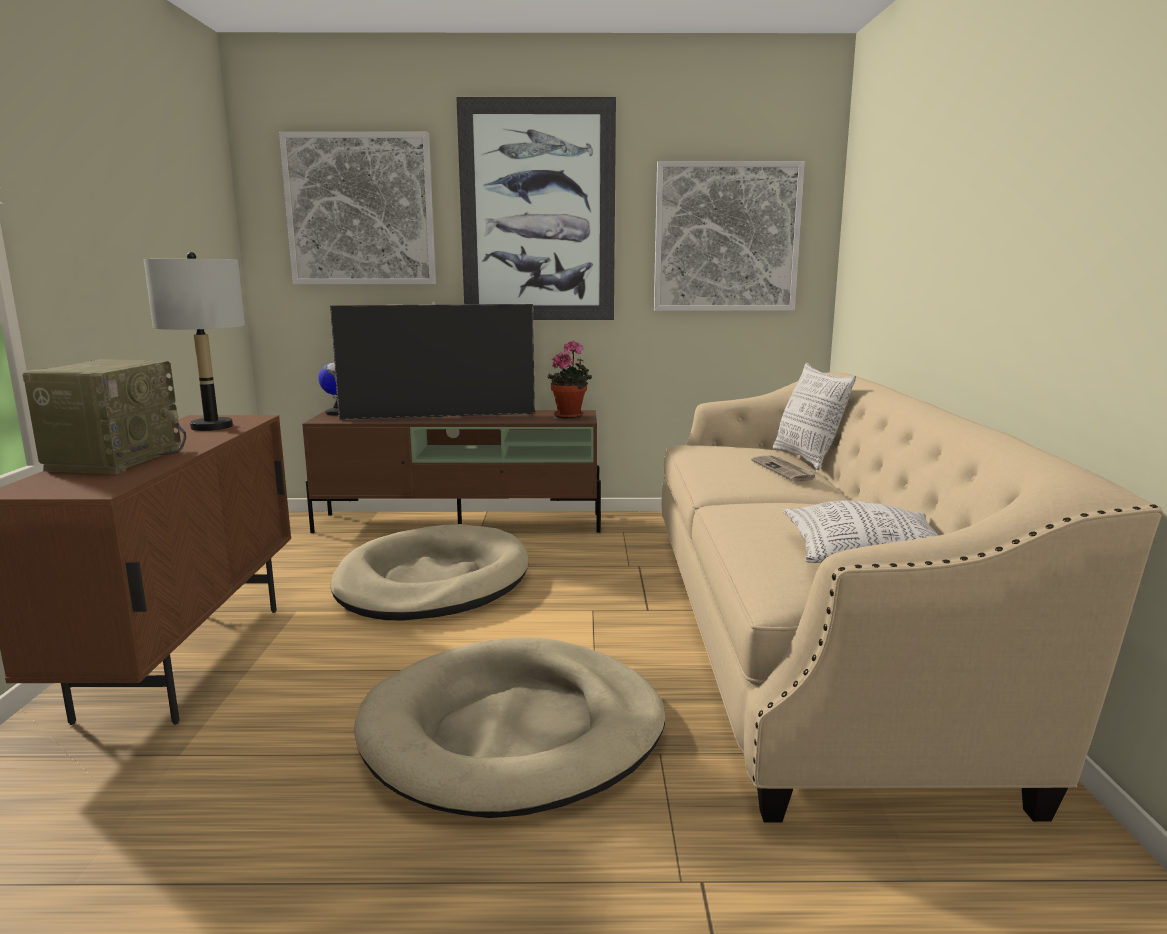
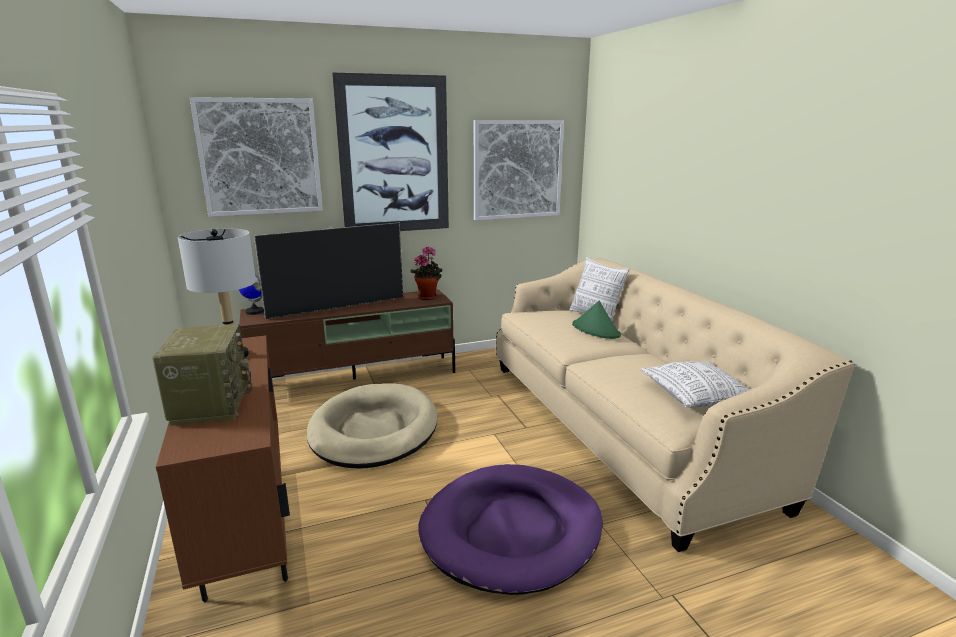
camera: 20 degrees left, 5 degrees up
(514, 732) = (512, 531): beige dog bed -> purple dog bed
(784, 470) = (596, 330): newspaper -> green hat

